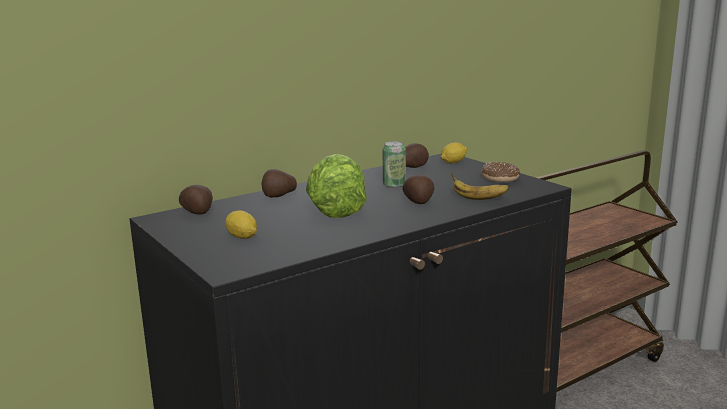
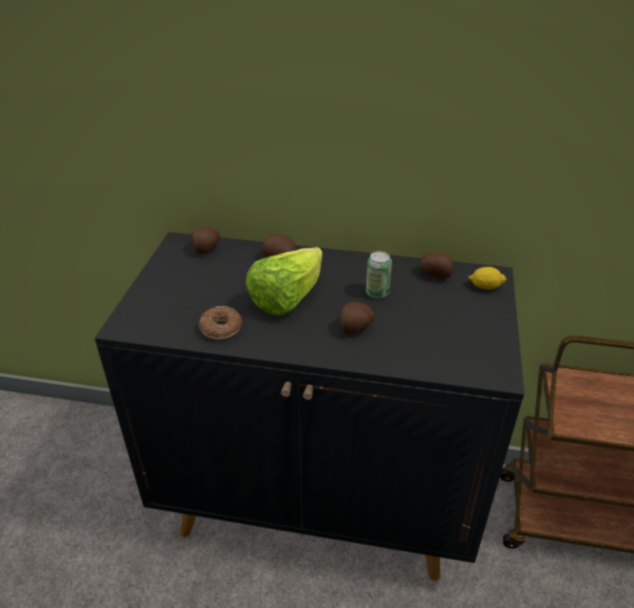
camera: 45 degrees right, 20 degrees up
(242, 237) = (184, 294): lemon -> none
(476, 198) = (407, 353): banana -> none
(500, 178) = (481, 337): donut -> donut (221, 328)

